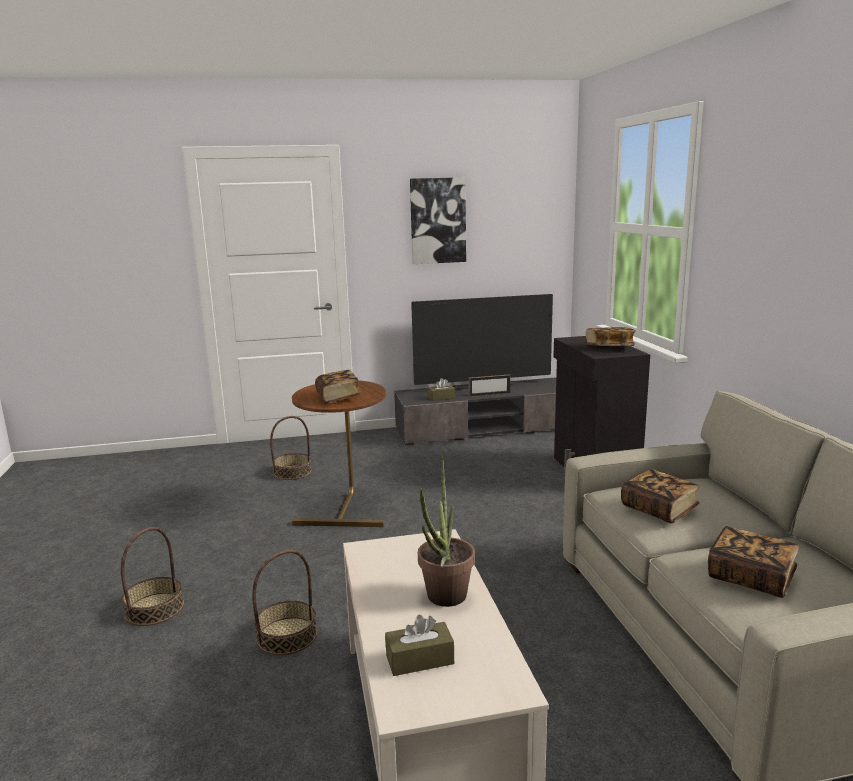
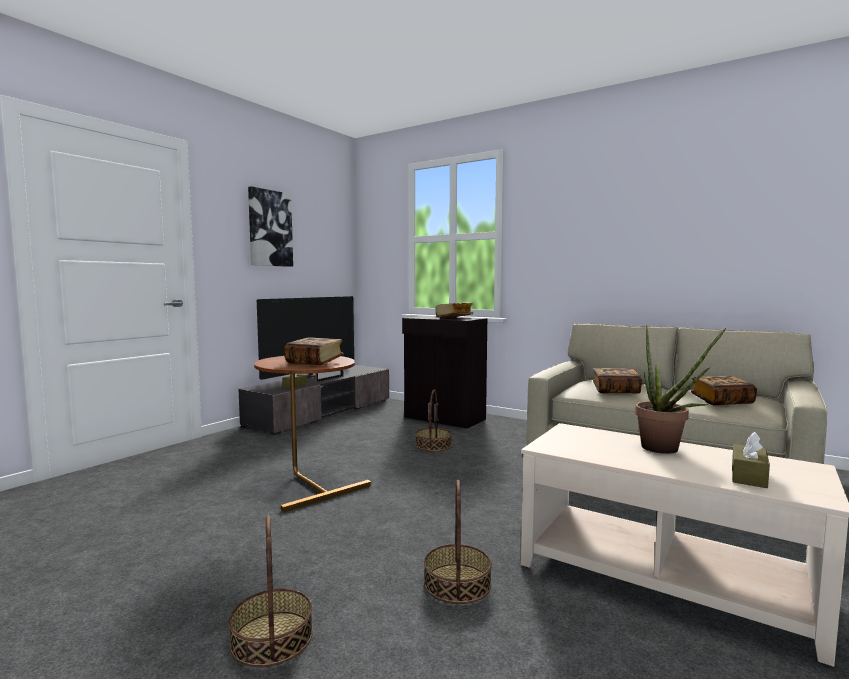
camera: 45 degrees left, 10 degrees down
(292, 472) = (195, 478): basket -> basket (433, 445)

